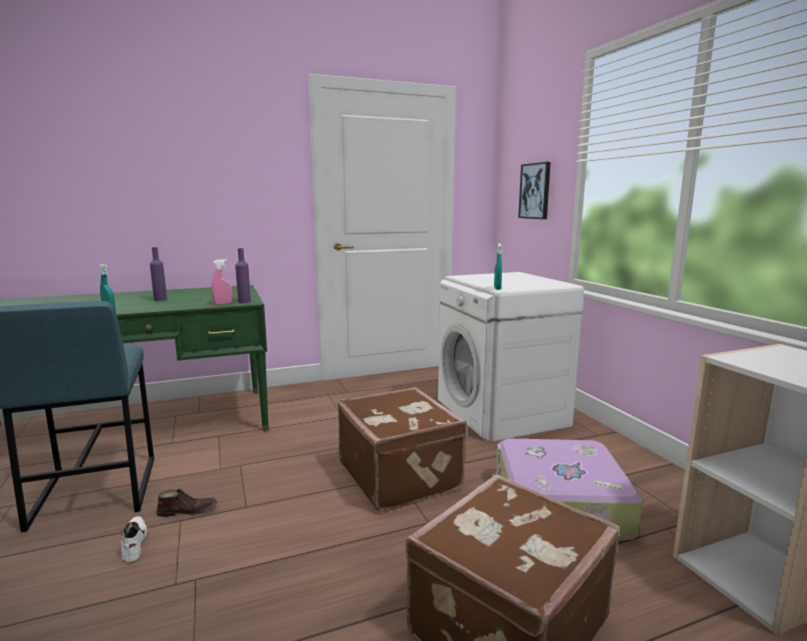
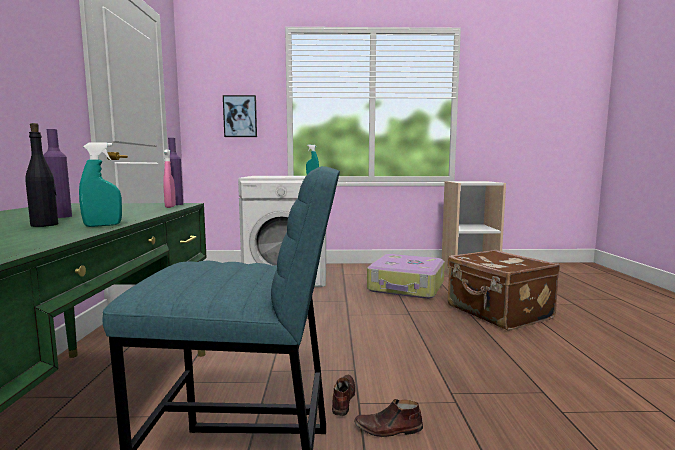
camera: 70 degrees left, 5 degrees down
(118, 305) = (45, 225): none -> black bottle
(133, 543) = (388, 429): white shoe -> brown shoe
(400, 475) = (348, 313): brown suitcase -> none

